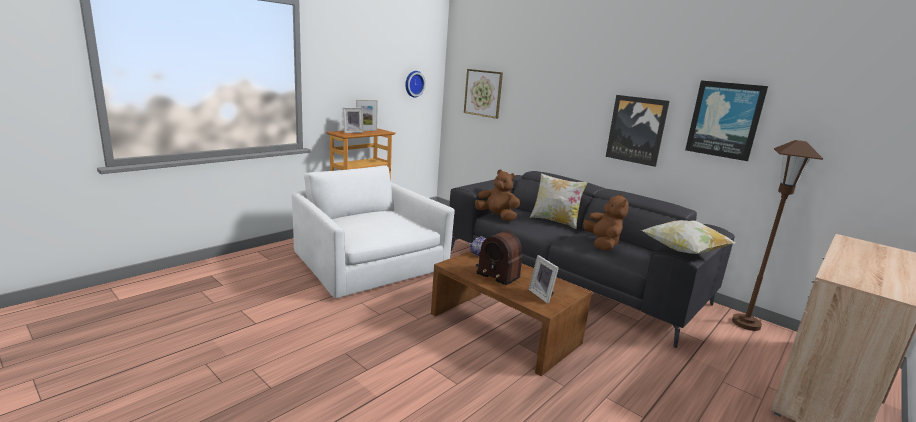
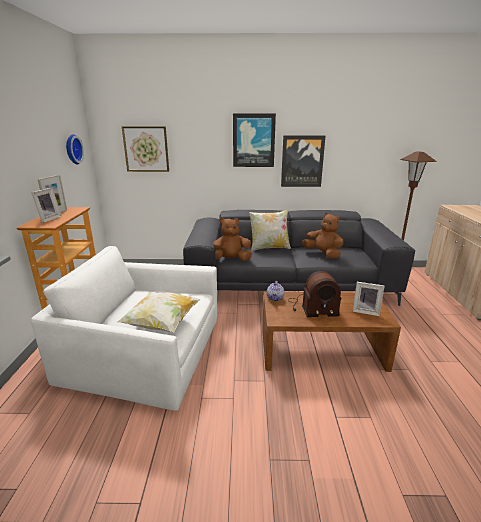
camera: 40 degrees left, 5 degrees up
(683, 251) = (396, 242): pillow -> pillow (162, 323)
(724, 120) = (363, 144): picture -> picture (253, 140)

